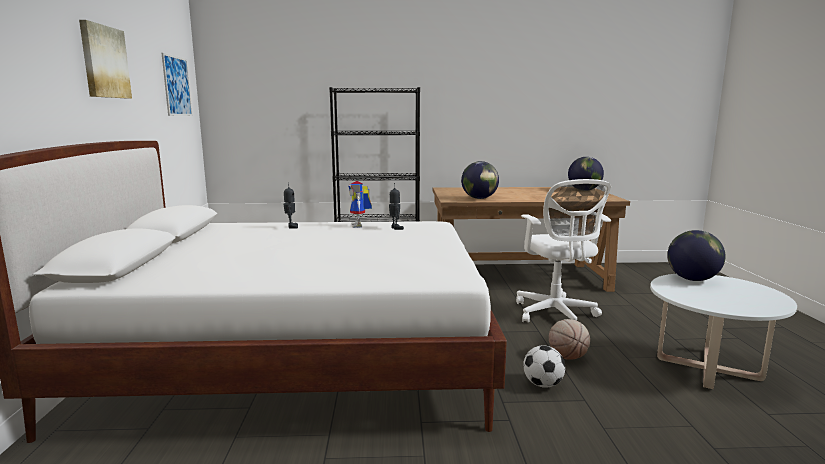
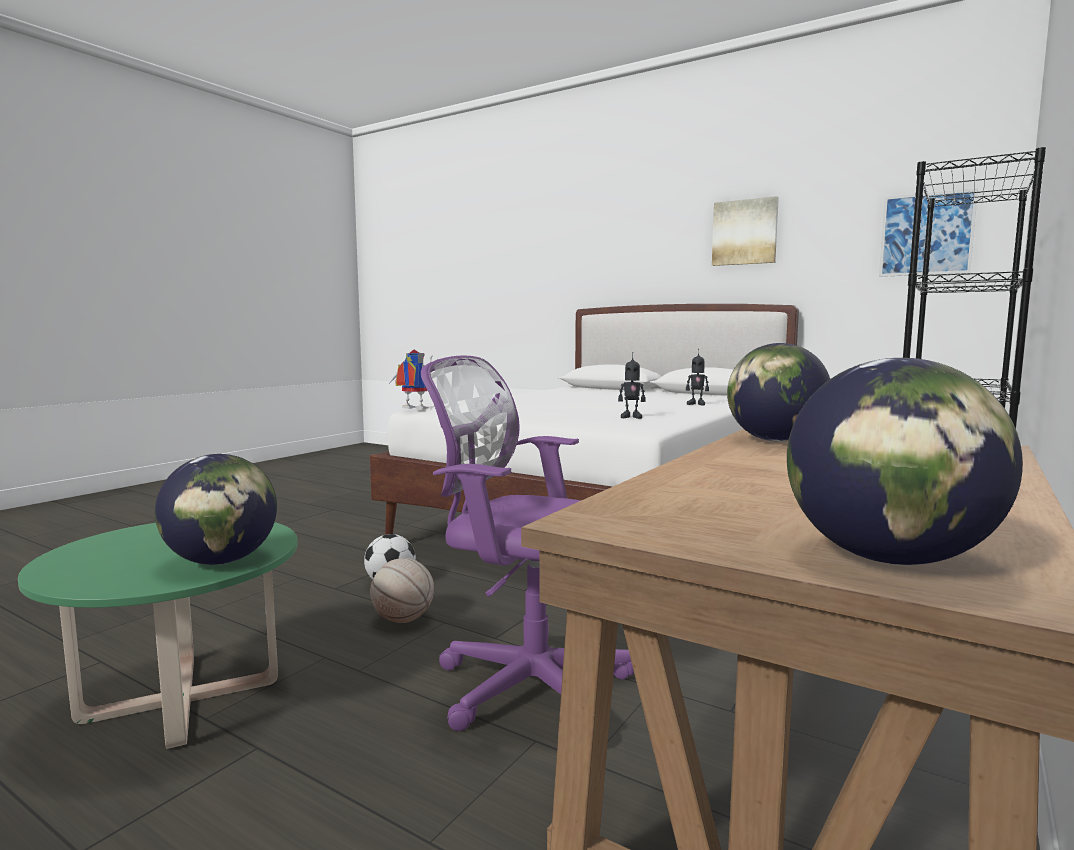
camera: 125 degrees right, 5 degrees down
(360, 225) = (668, 413): toy robot -> toy robot (411, 409)
(556, 314) = (526, 685): white office chair -> purple office chair
(708, 368) = (181, 699): white coffee table -> green coffee table

